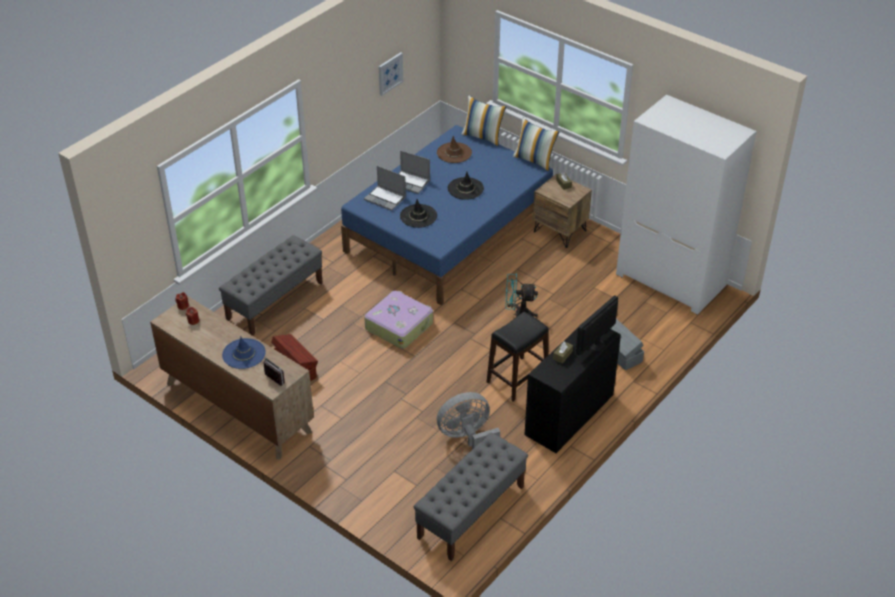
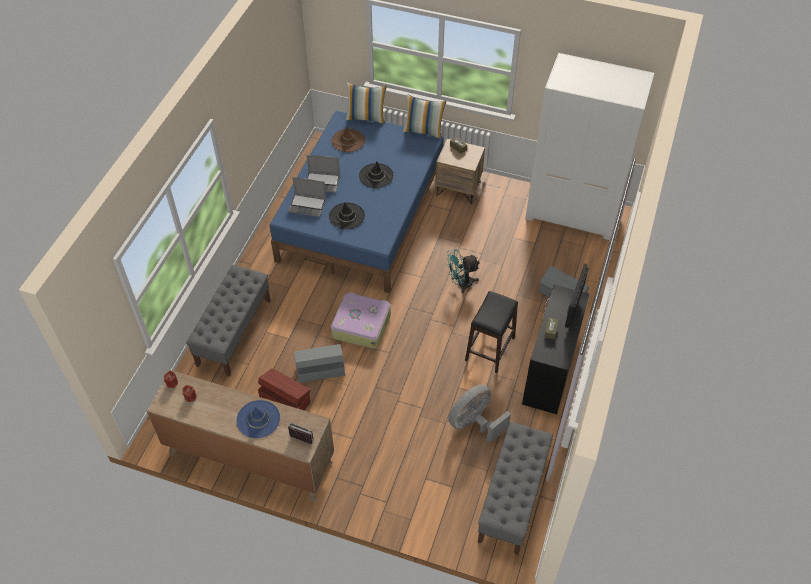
camera: 20 degrees left, 10 degrees up
(339, 353) = (320, 369): none -> grey storage box
(390, 73) = (275, 81): picture -> none

